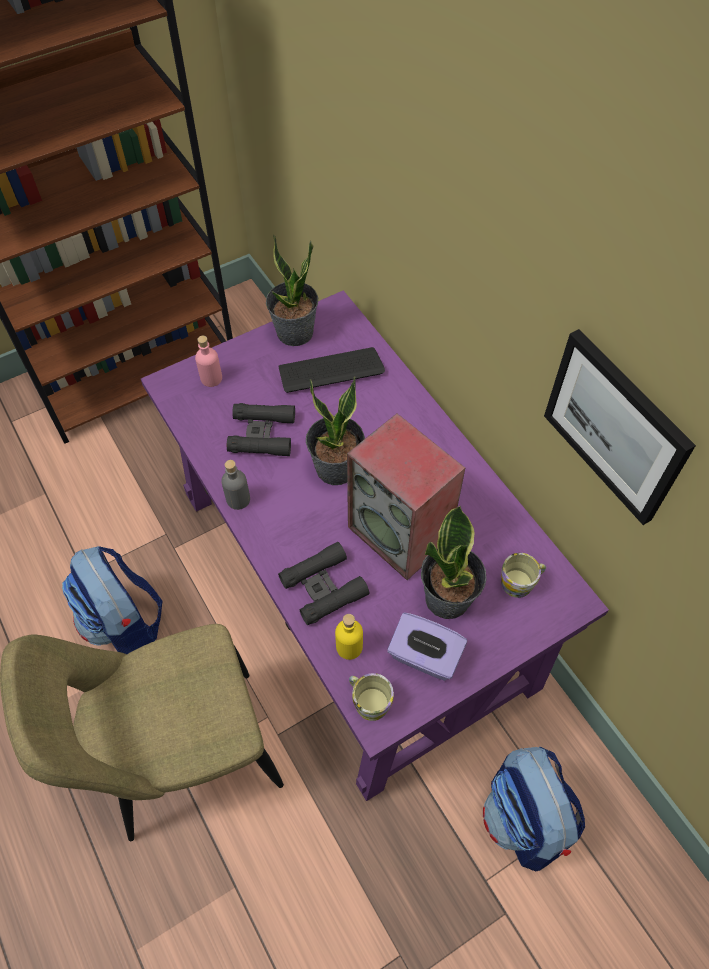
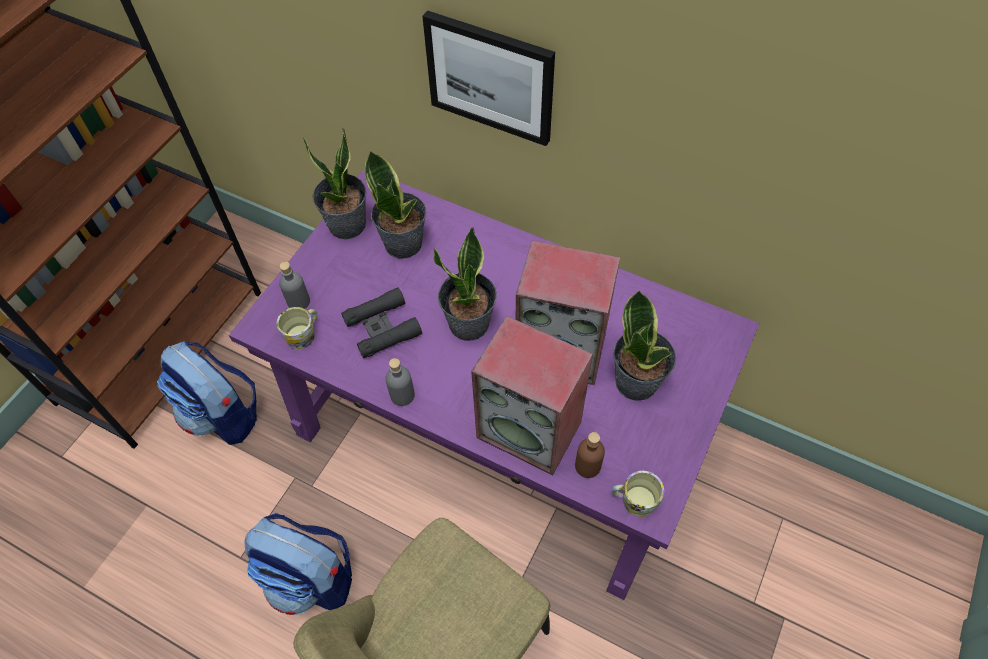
camera: 30 degrees left, 0 degrees up
(211, 378) = (298, 302): pink bottle -> grey bottle
(323, 587) = (531, 429): black binoculars -> speaker
(330, 371) = (404, 243): keyboard -> potted plant
(349, 647) = (587, 466): yellow bottle -> brown bottle
(424, 656) = (652, 438): purple tissue box -> none
(521, 582) = (682, 337): mug -> mug (303, 334)
(524, 820) = (751, 537): backpack -> backpack (223, 415)
(616, 426) = (734, 161): picture -> picture (490, 77)

